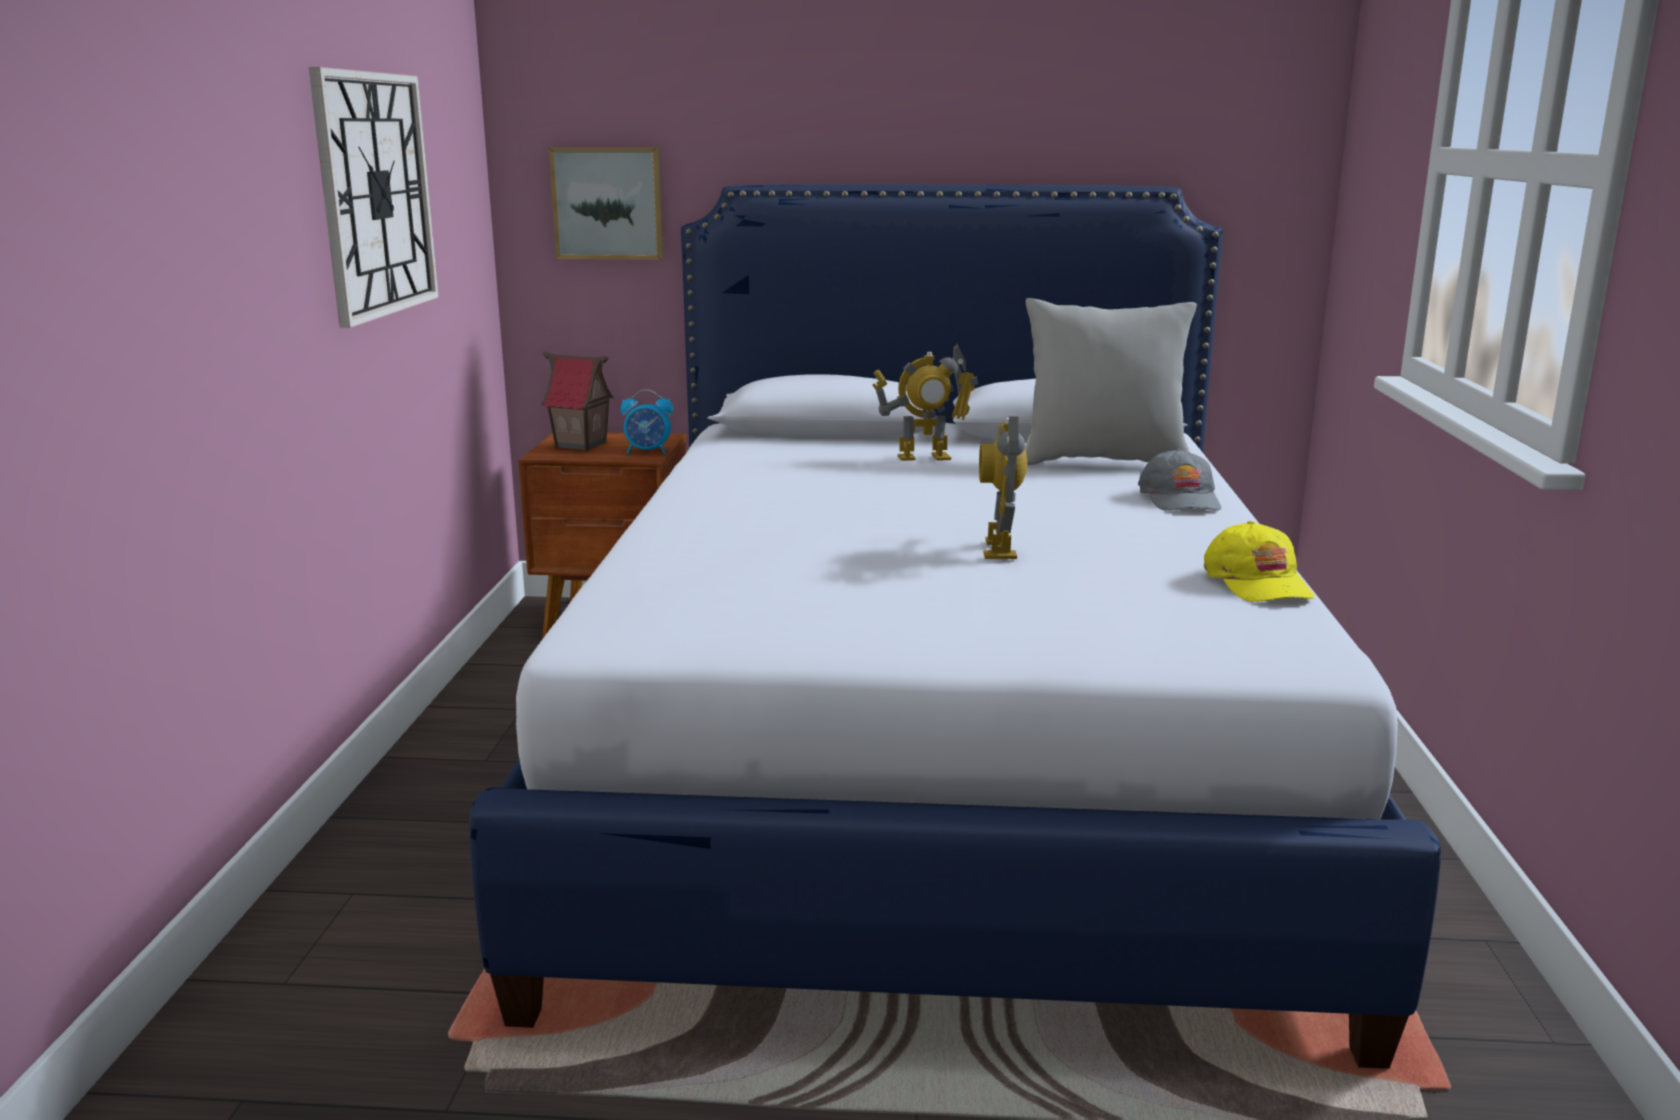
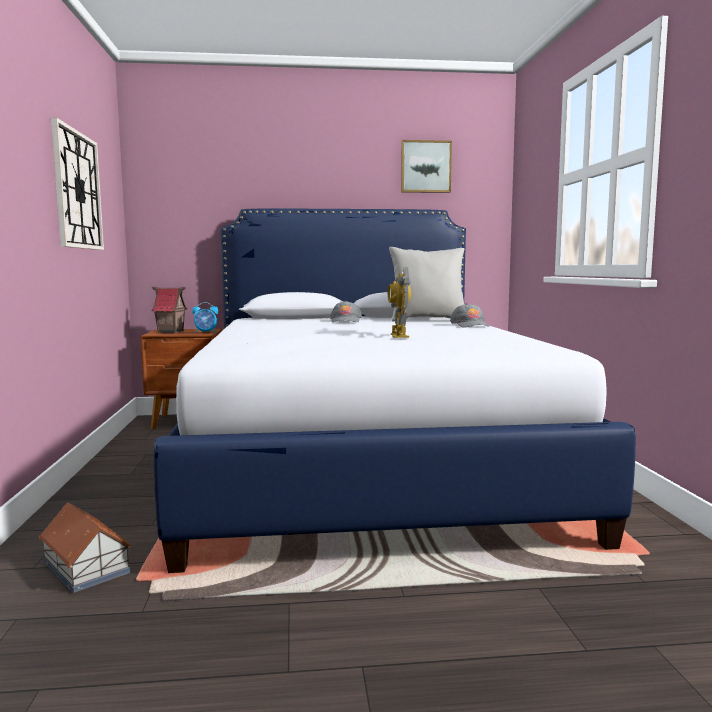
camera: 10 degrees left, 10 degrees down
(369, 994) = (85, 567): none -> toy house
(608, 203) = (184, 218): picture -> picture (425, 167)
(924, 457) = (345, 321): toy robot -> grey cap
(1258, 583) = (522, 339): yellow cap -> none

